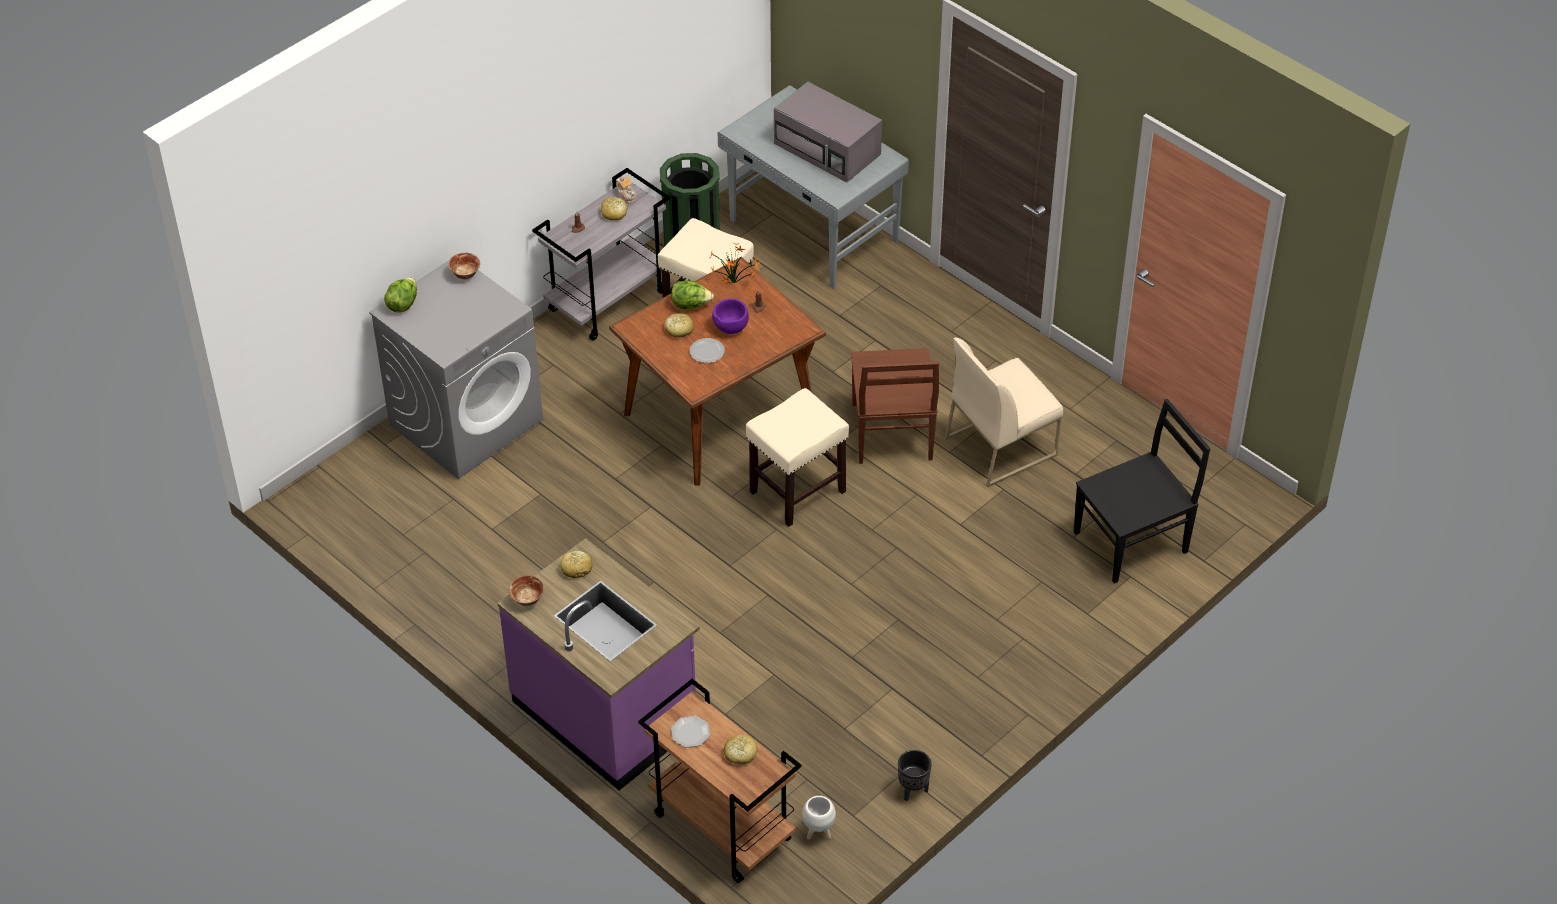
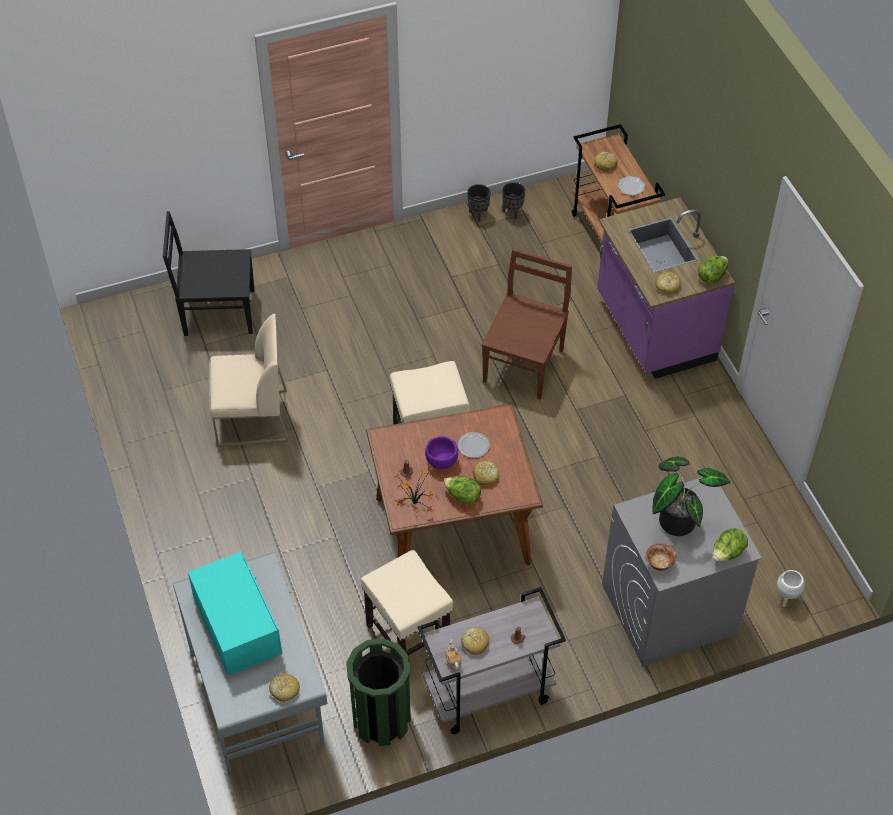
camera: 155 degrees left, 5 degrees up
(463, 317) = (677, 517): none -> potted plant
(528, 600) = (712, 276): bowl -> lettuce
(754, 122) = (284, 690): none -> bread
(818, 833) = (552, 211): white planter -> white planter (786, 598)
(828, 149) = (236, 624): grey microwave -> turquoise microwave
(869, 811) = (513, 212): none -> black planter
(891, 433) = (326, 461): brown chair -> brown chair (524, 363)

